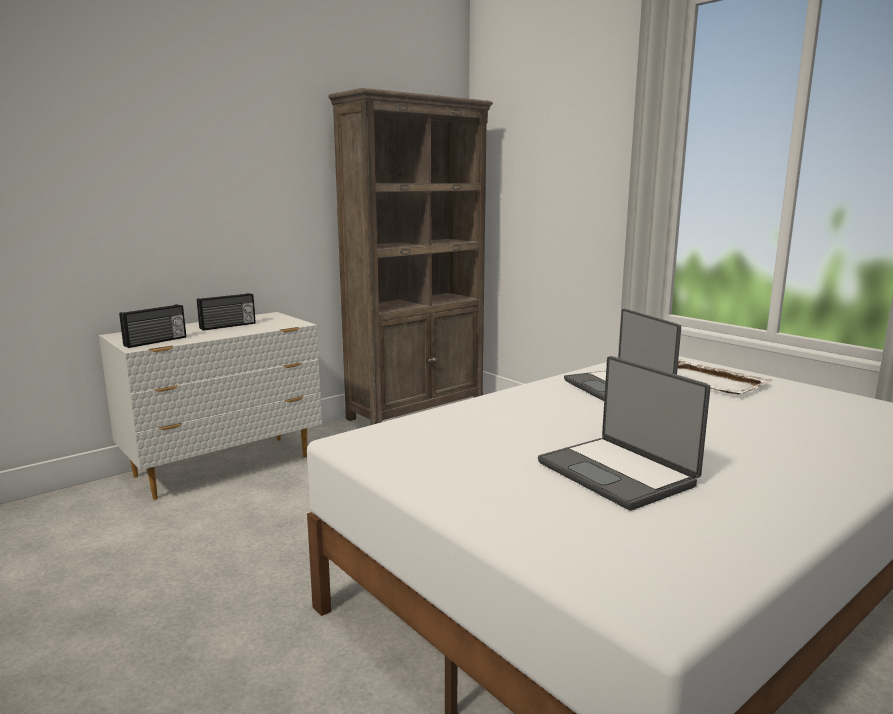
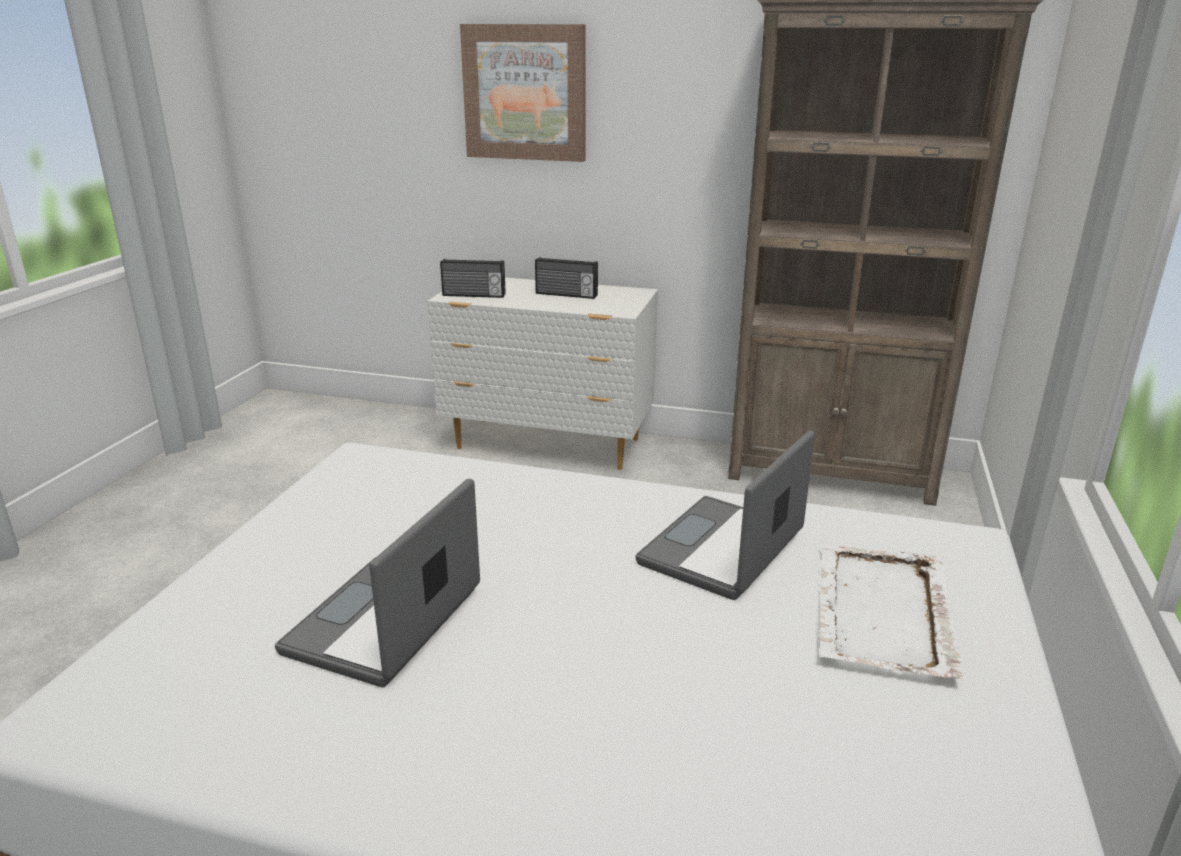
camera: 55 degrees right, 10 degrees up
(144, 159) = (525, 93): none -> picture

